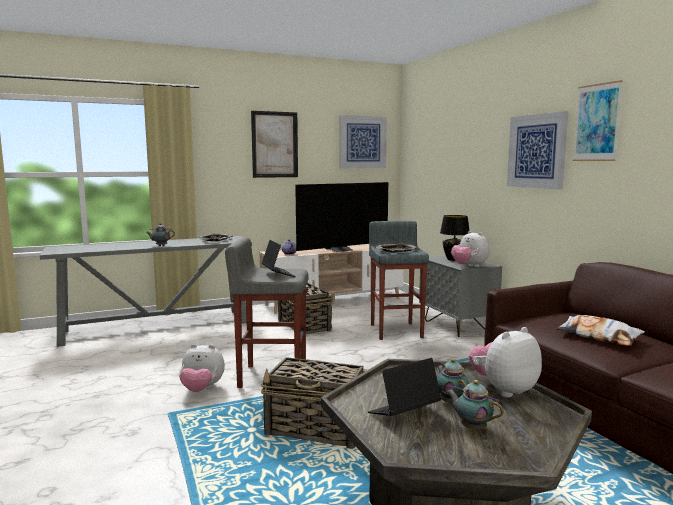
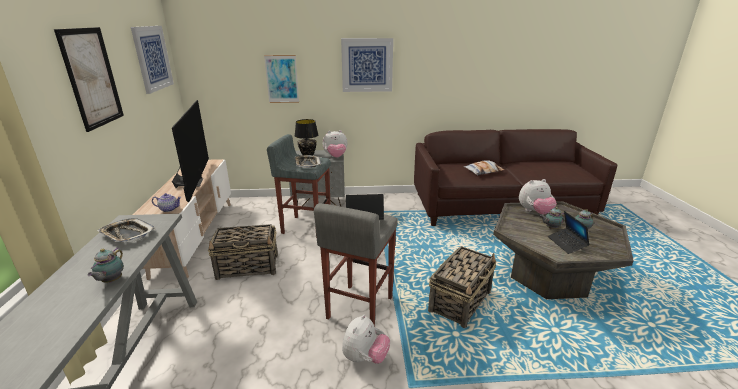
camera: 70 degrees left, 15 degrees up
(503, 390) = (534, 212): plush toy -> plush toy turned 90 degrees counterclockwise
(597, 122) = (415, 47): picture -> picture (282, 79)

